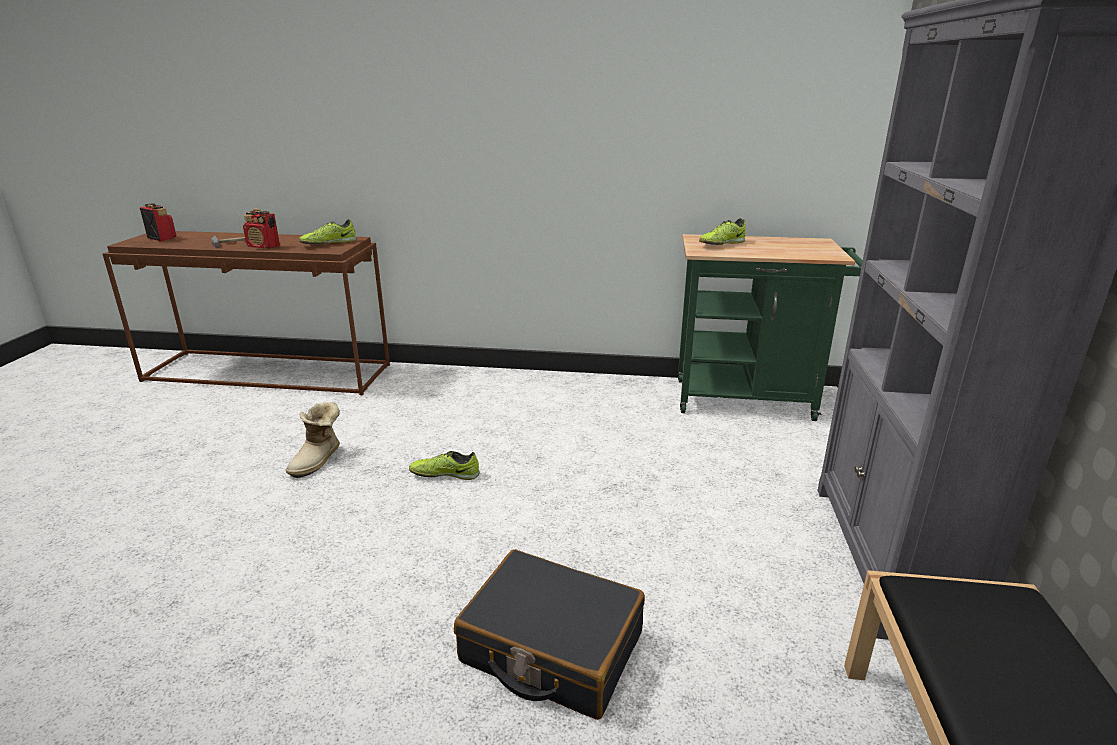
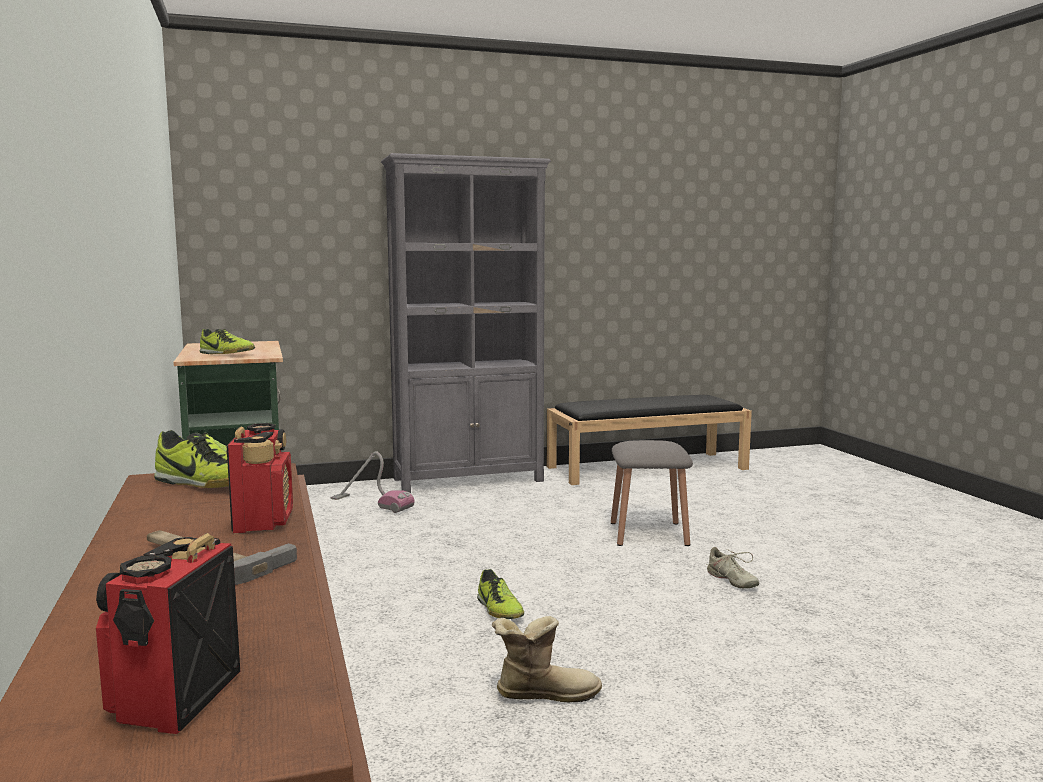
camera: 115 degrees left, 15 degrees down
(353, 644) = (731, 581): none -> beige shoe
(551, 648) = (648, 533): black suitcase -> grey stool
(777, 464) = (371, 503): none -> vacuum cleaner

